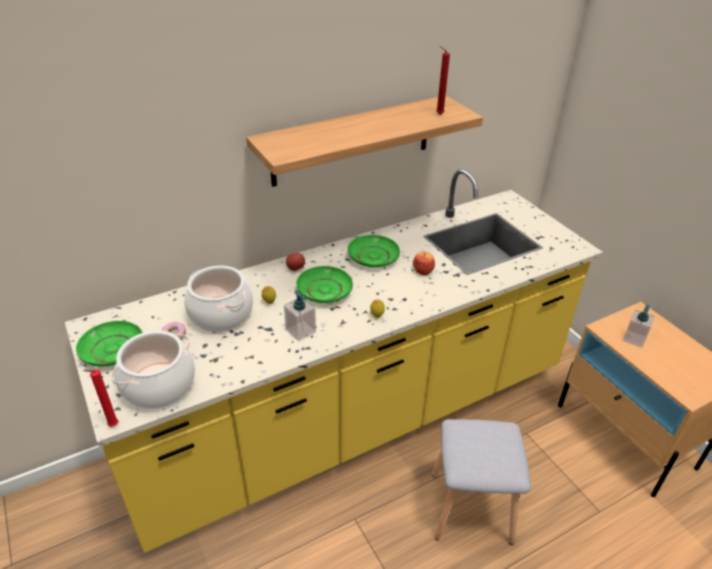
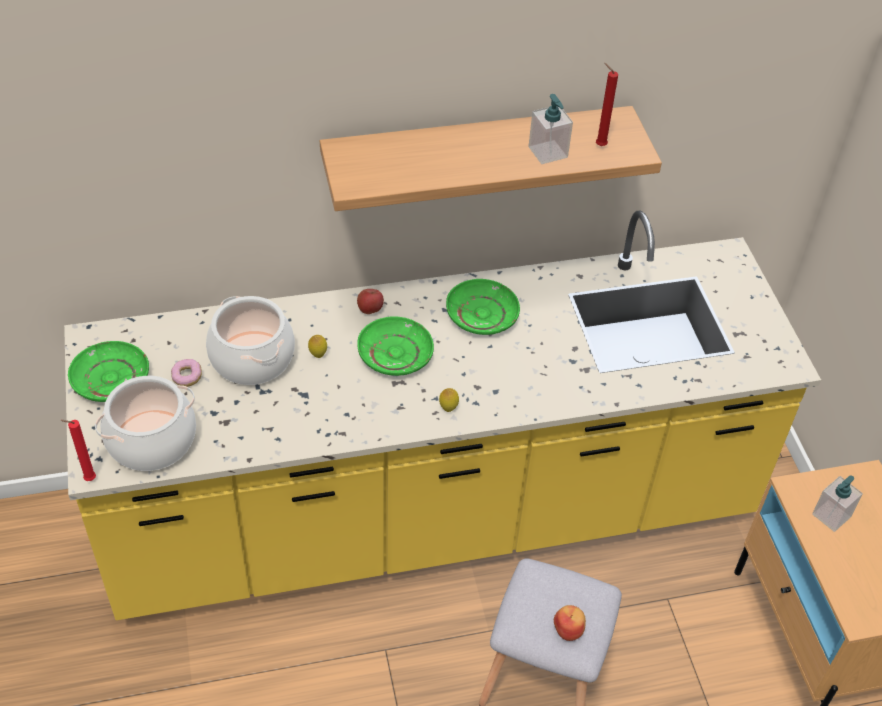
camera: 15 degrees right, 10 degrees up
(301, 331) = (342, 407): soap dispenser -> soap dispenser (548, 152)
(423, 271) = (541, 352): apple -> apple (568, 630)

